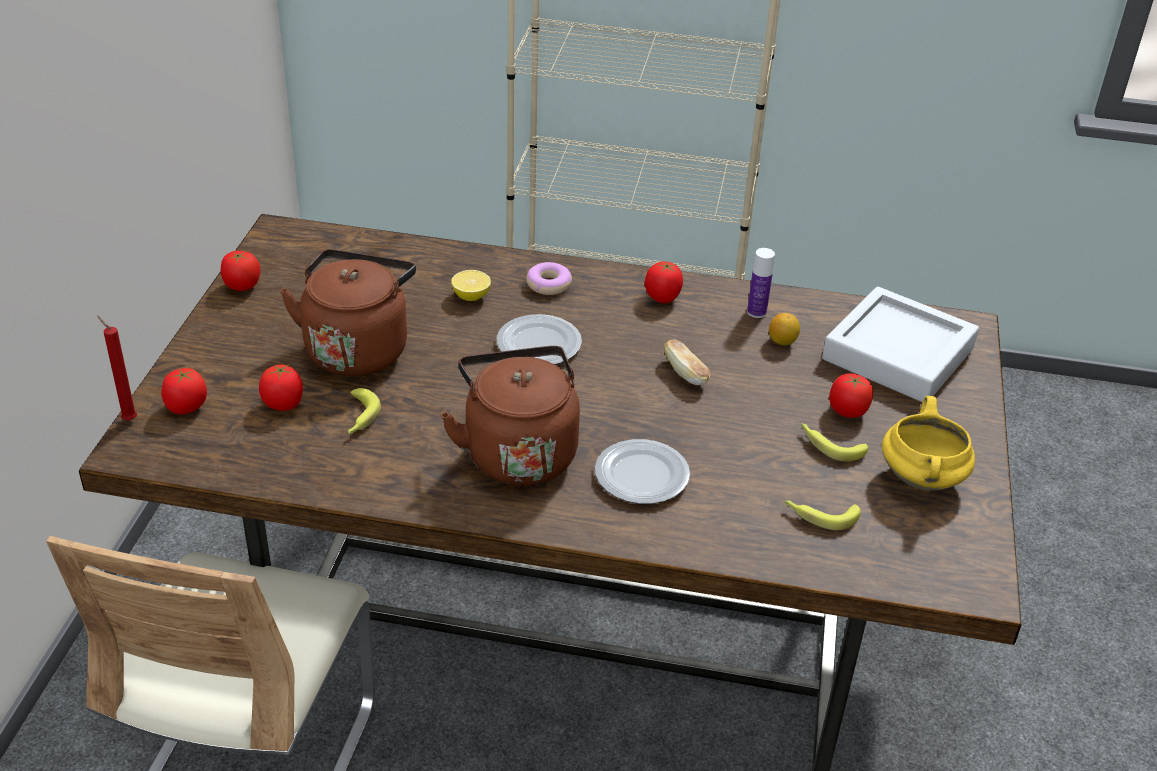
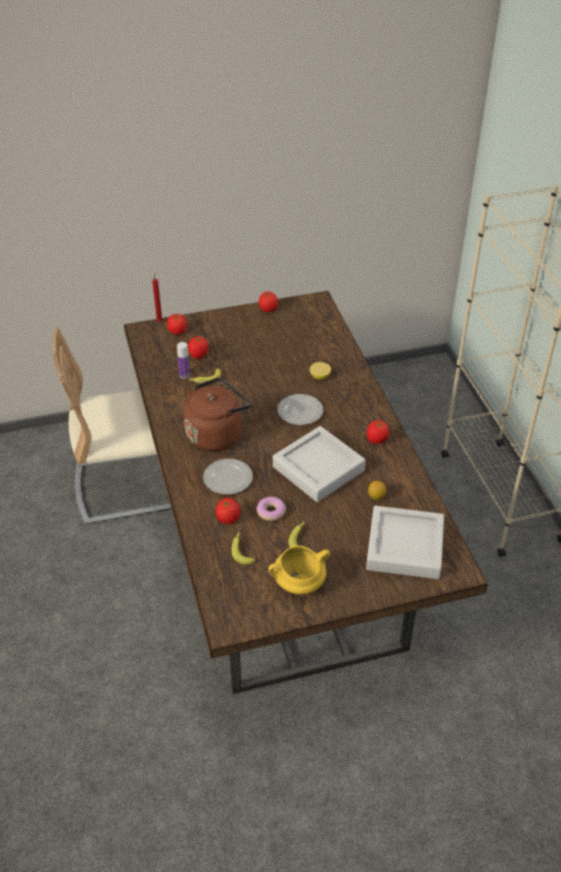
camera: 65 degrees right, 5 degrees up
(357, 348) = (252, 359): brown kettle -> none
(549, 284) = (352, 397): donut -> donut (271, 512)
(685, 373) = (318, 468): bread -> grey tray
(756, 312) = (395, 479): bottle -> bottle (184, 375)
(847, 411) = (334, 539): tomato -> tomato (228, 519)

